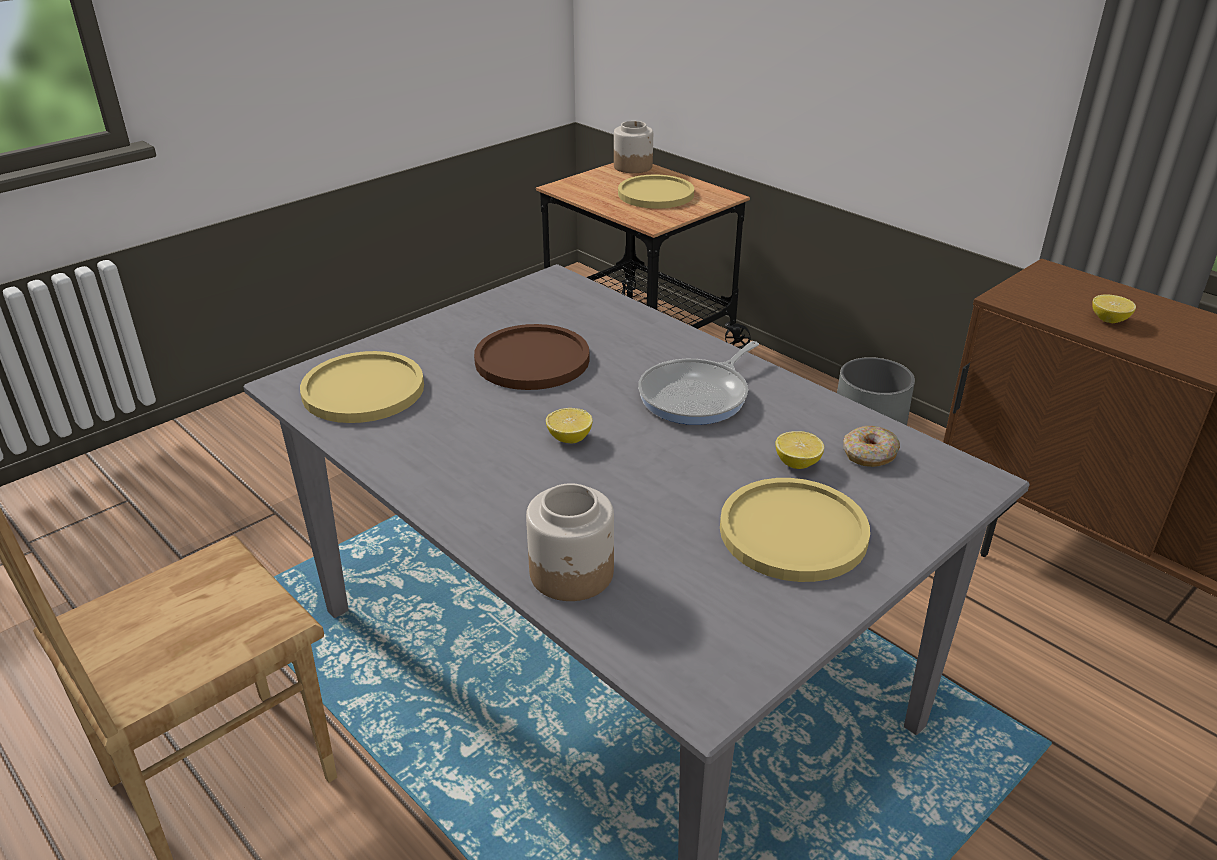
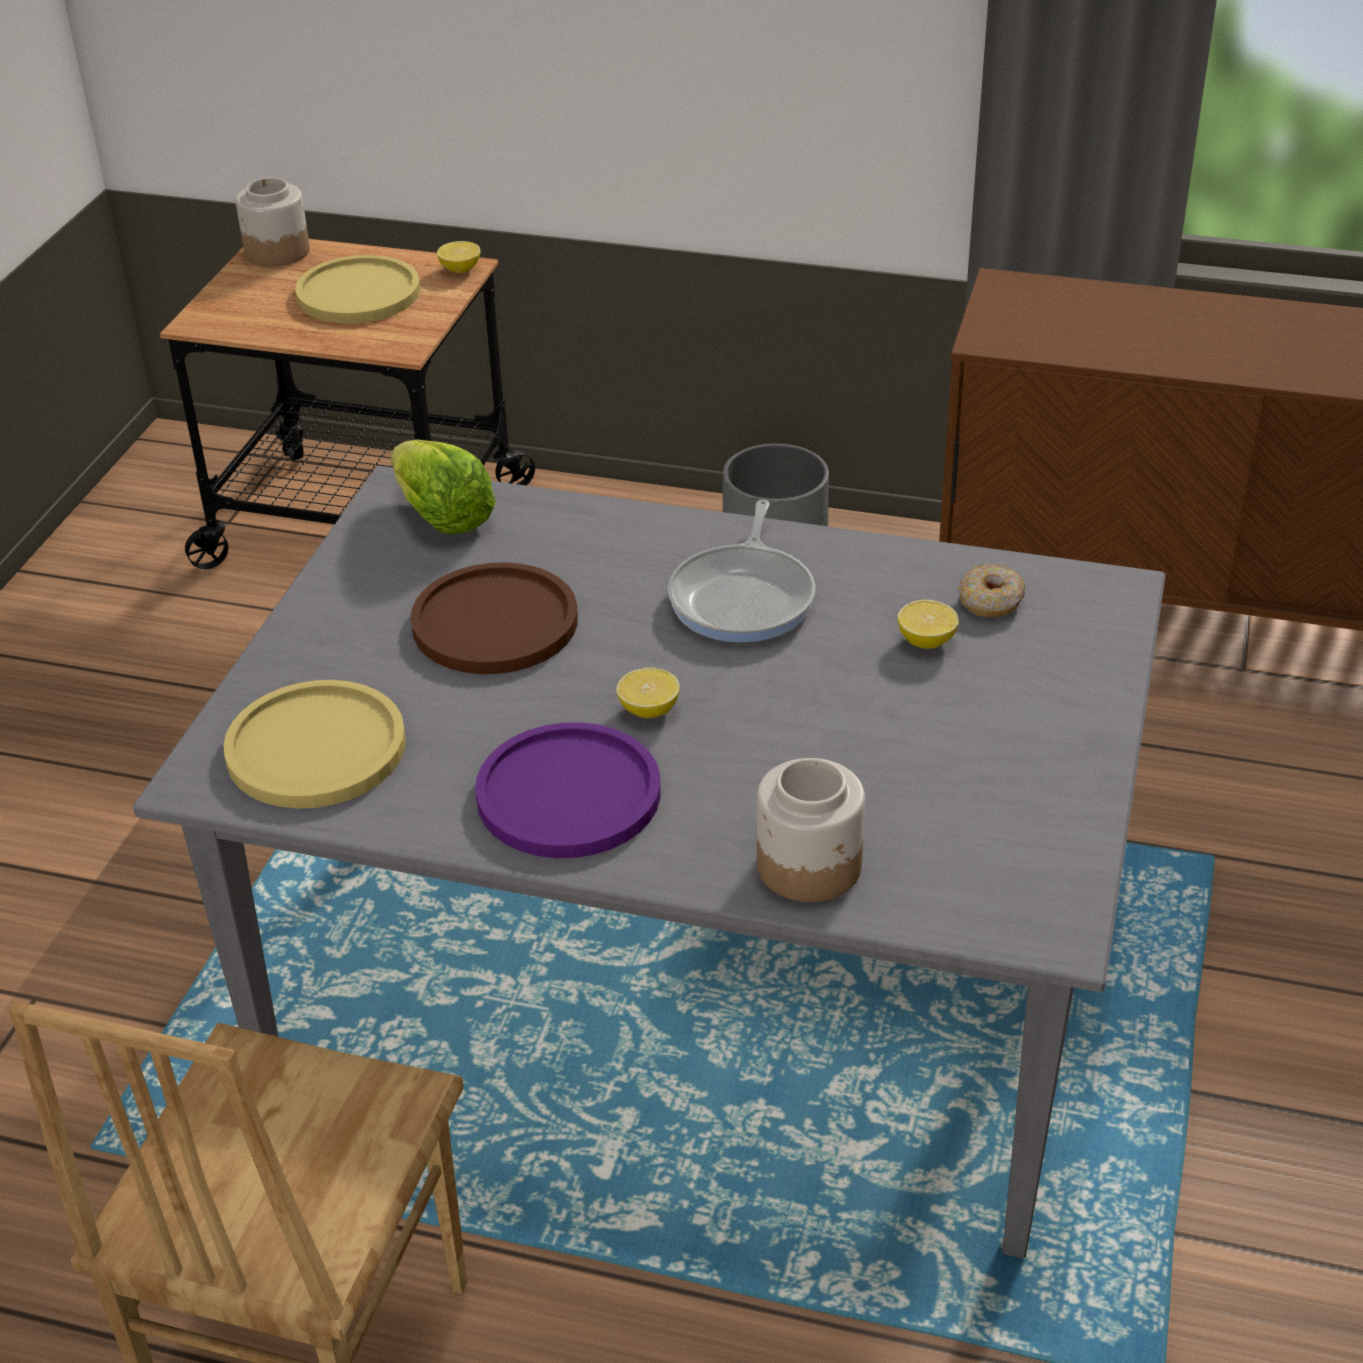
camera: 30 degrees left, 5 degrees up
(470, 467) = (568, 794): none -> purple plate
(562, 298) = (442, 517): none -> lettuce
(793, 532) = (989, 723): yellow plate -> none
(1109, 320) = (1111, 336): lemon -> lemon (460, 269)

